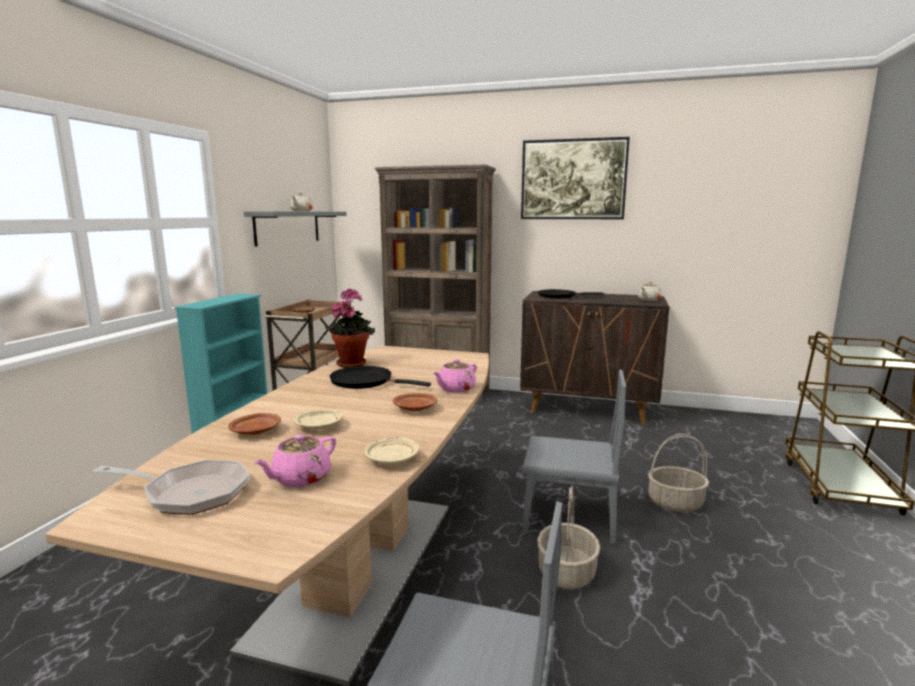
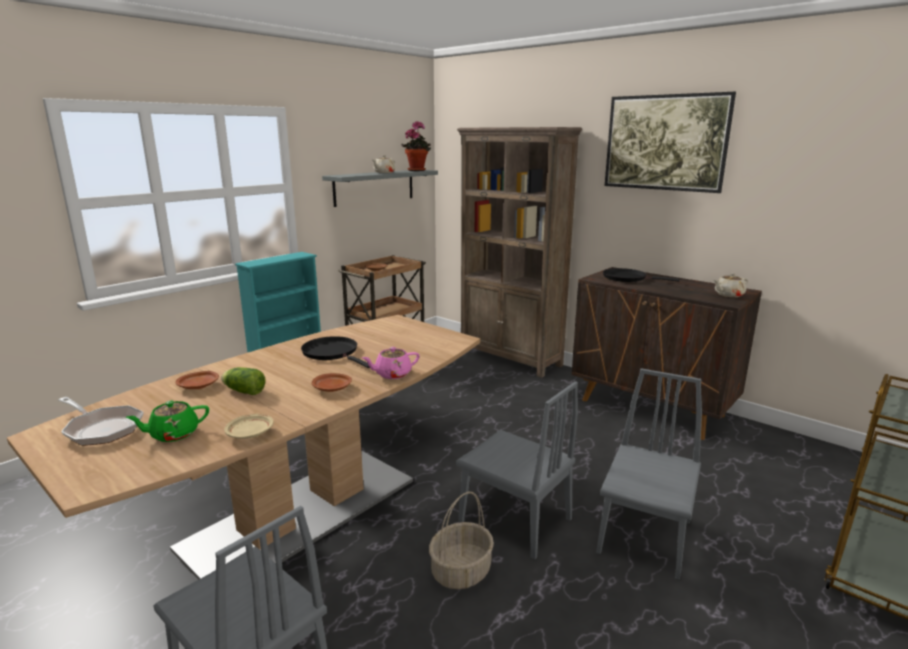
camera: 25 degrees right, 5 degrees up
(300, 478) = (173, 434): pink teapot -> green teapot
(319, 426) = (243, 391): beige plate -> lettuce
(352, 363) = (348, 331): potted plant -> potted plant (417, 170)
(675, 502) = (645, 536): basket -> grey chair

